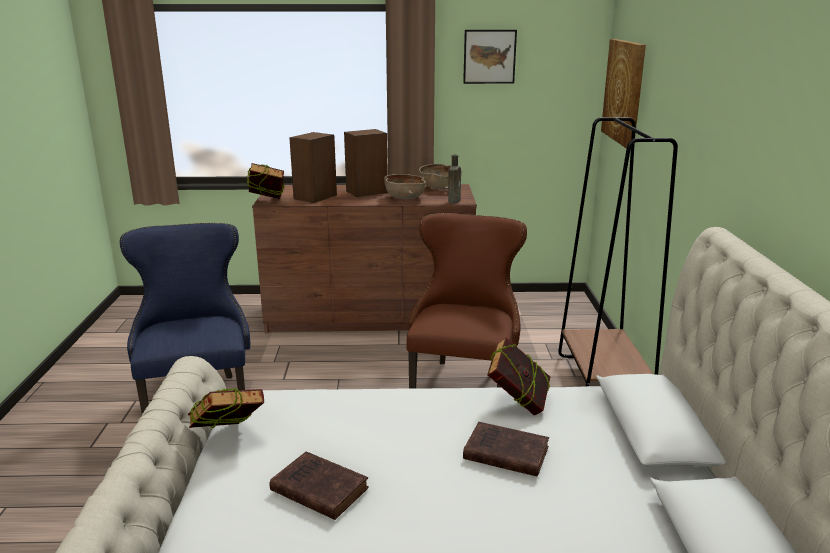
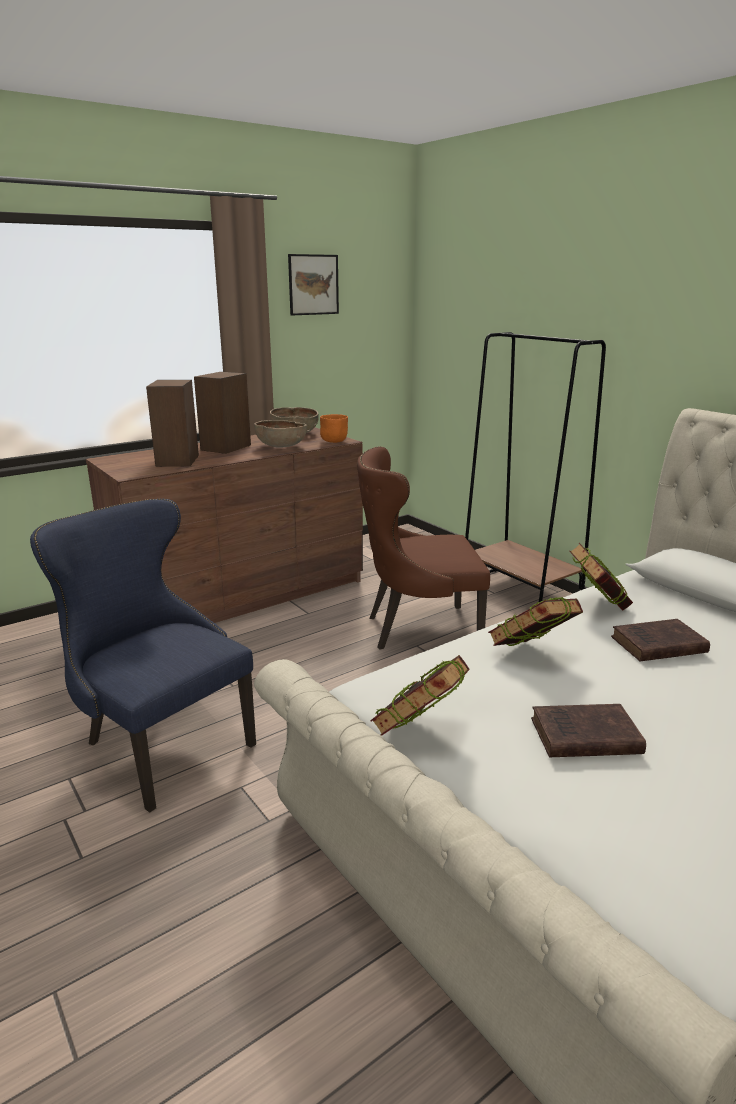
camera: 35 degrees left, 0 degrees up
(267, 202) = (130, 474): book -> book (531, 655)
(454, 201) = (334, 441): brown bottle -> orange bowl
(463, 385) = (418, 629): brown chair -> brown chair turned 75 degrees counterclockwise
(624, 92) = (458, 314): picture -> none

